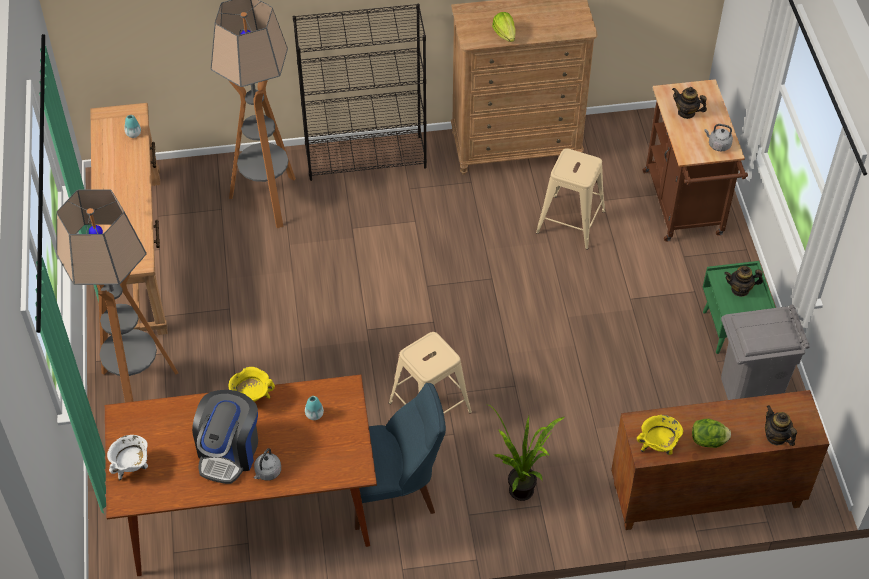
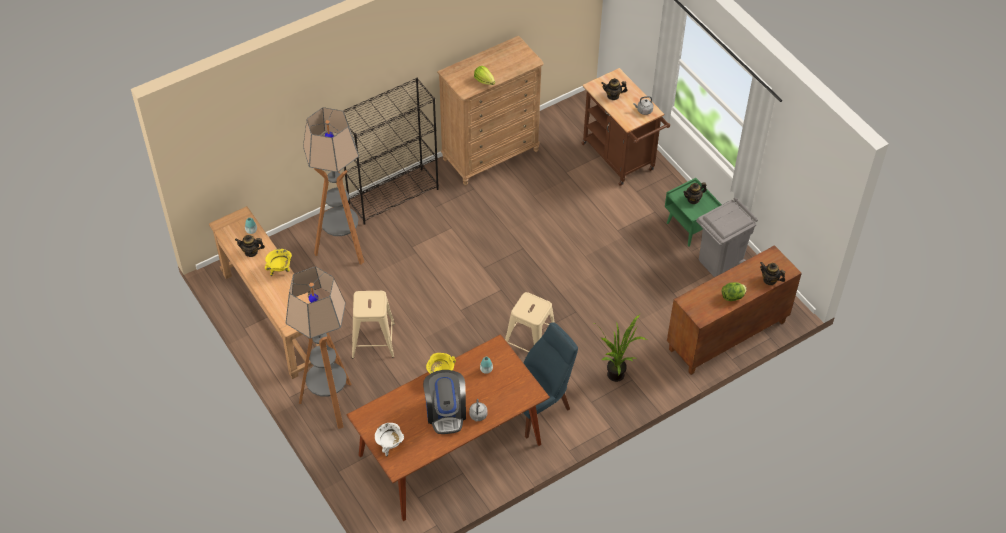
camera: 25 degrees left, 0 degrees up
(117, 159) = (251, 252): none -> teapot
(570, 222) = (553, 193): beige stool -> beige stool (373, 340)
(658, 447) = (706, 311): yellow cooking pot -> yellow cooking pot (280, 270)

